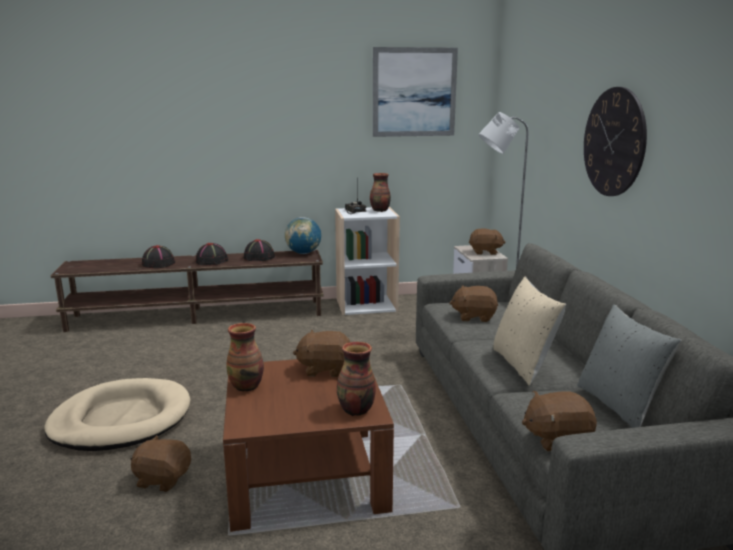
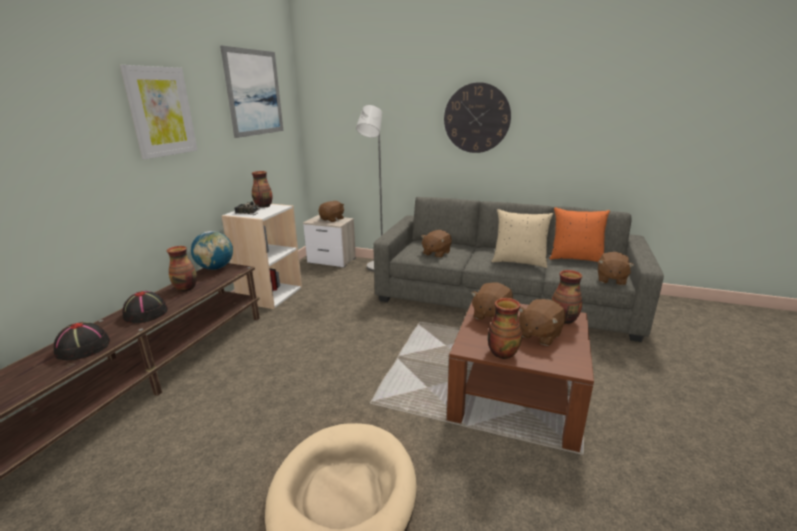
camera: 60 degrees left, 5 degrees up
(162, 479) = (485, 481): brown plush toy -> brown plush toy (539, 335)
(259, 257) = (186, 288): black hat -> vase
(288, 107) = (161, 112): none -> picture
(619, 405) = (575, 258): grey pillow -> orange pillow

